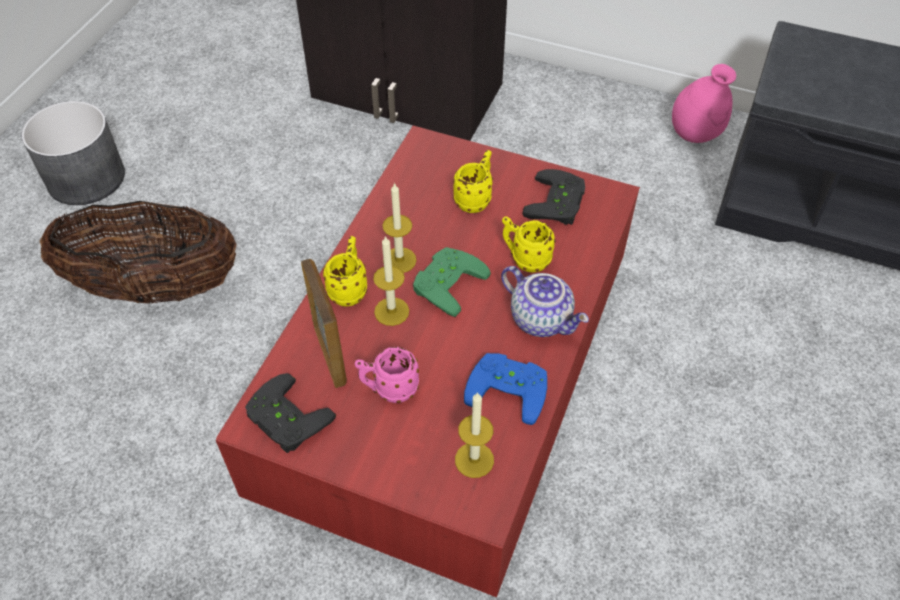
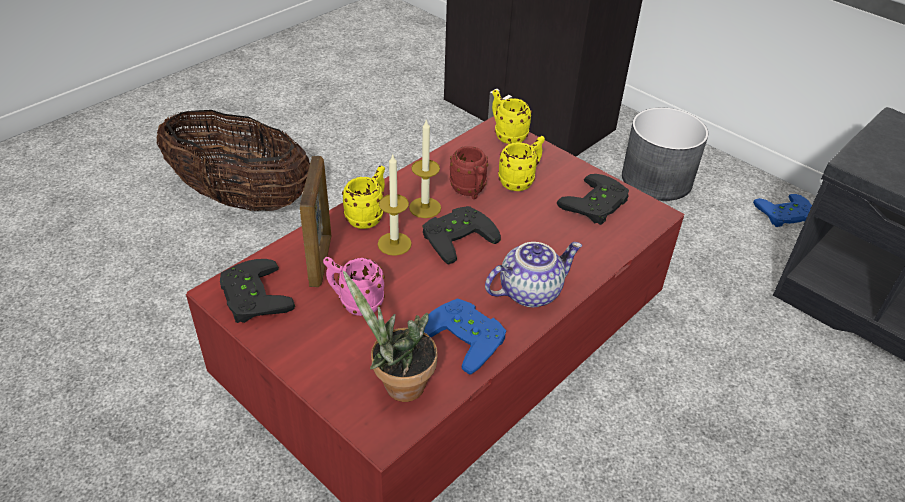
camera: 20 degrees right, 10 degrees down
(86, 178) = (236, 109): grey planter -> grey planter (657, 180)
(433, 227) = (470, 191): none -> red mug
(446, 282) = (456, 235): green game controller -> black game controller
(474, 460) = (398, 385): candle -> potted plant
(525, 259) = (540, 239): yellow mug -> yellow mug (506, 135)
(542, 319) = (530, 291): teapot -> teapot turned 90 degrees counterclockwise
(694, 135) = (785, 215): pink vase -> blue game controller

